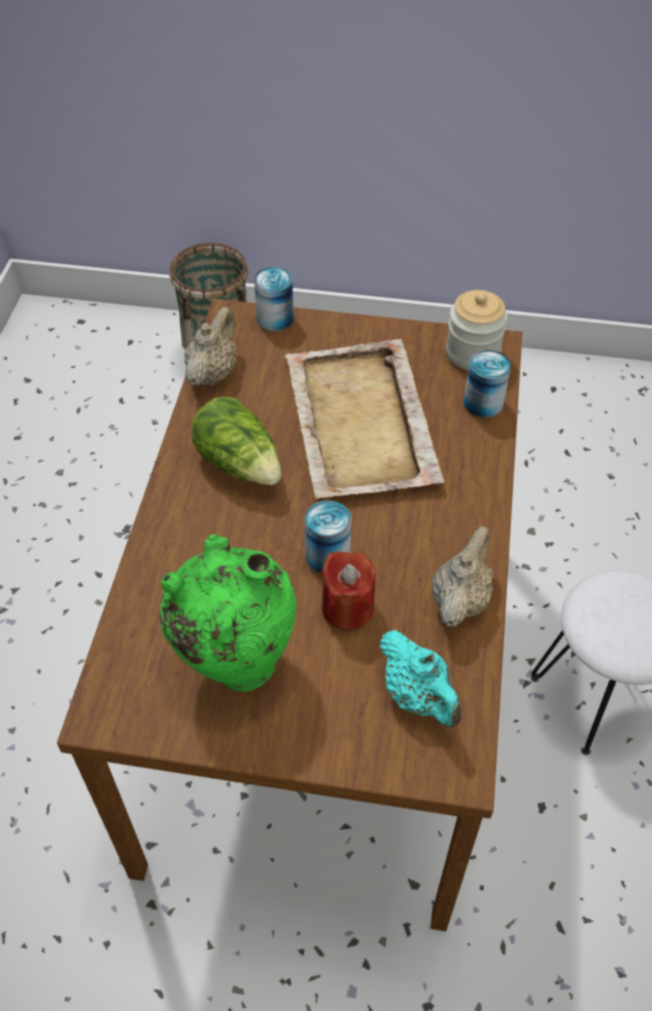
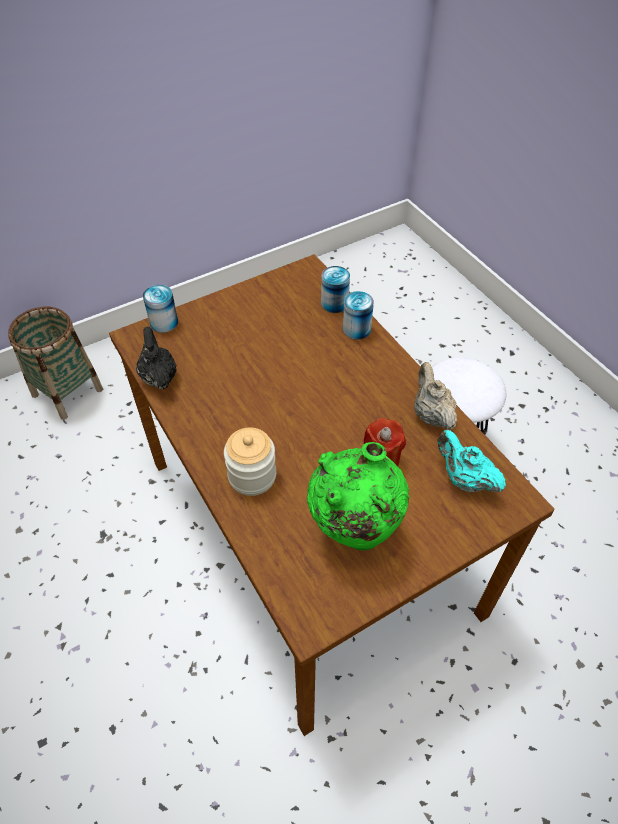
camera: 40 degrees left, 0 degrees up
(213, 373) = (159, 377): beige teapot -> black teapot
(240, 463) = (234, 419): lettuce -> none
(327, 555) = (340, 438): can -> can (356, 329)
(360, 423) = (280, 354): beige tray -> none
(418, 696) = (464, 479): turquoise teapot -> turquoise teapot turned 150 degrees counterclockwise
(472, 353) = (300, 279): jar -> jar (252, 476)

